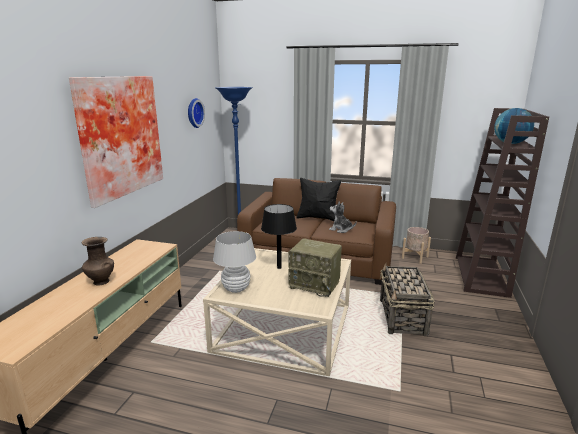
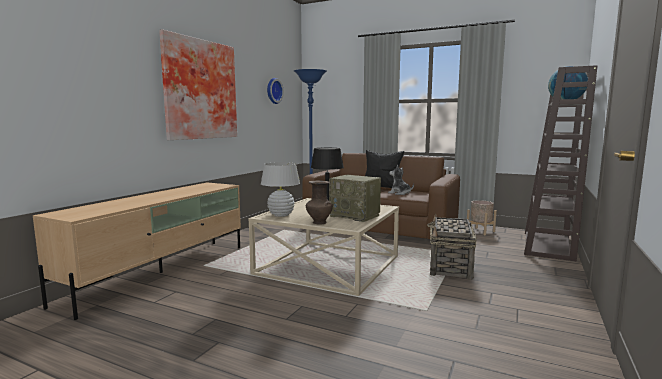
camera: 10 degrees right, 10 degrees down
(100, 281) = (163, 196): brown vase -> brown vase (318, 222)

